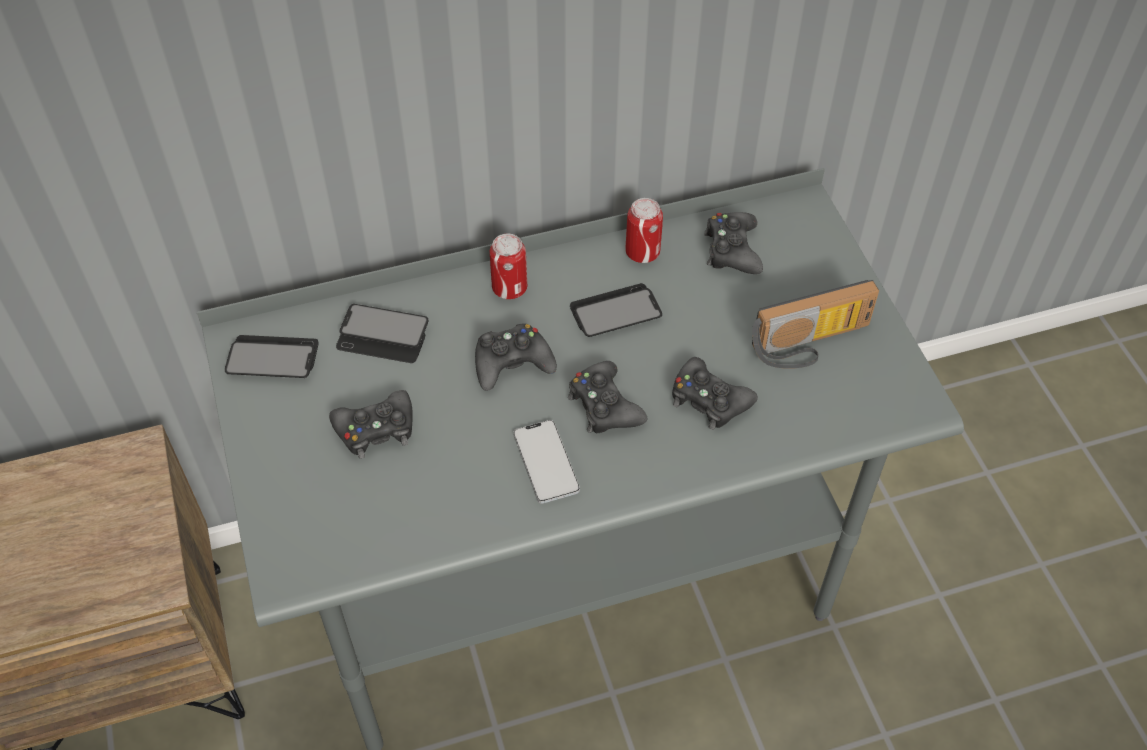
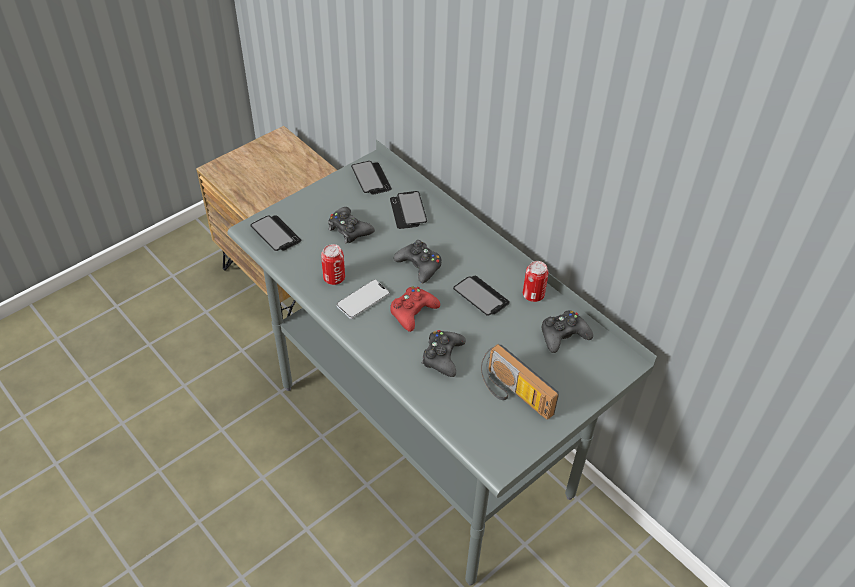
camera: 65 degrees right, 5 degrees down
(320, 542) = (276, 234): none -> phone
(509, 288) = (470, 247): can -> can (334, 278)
(604, 406) = (412, 312): black game controller -> red game controller

